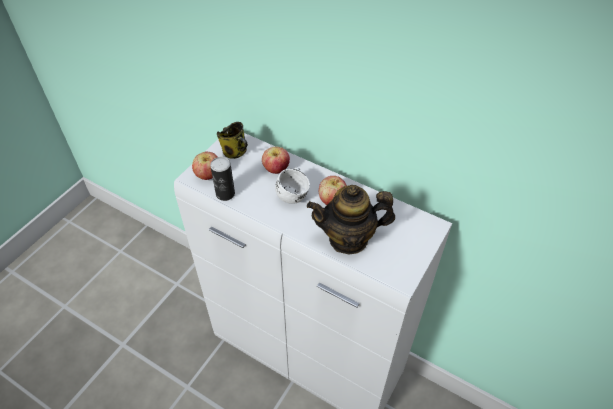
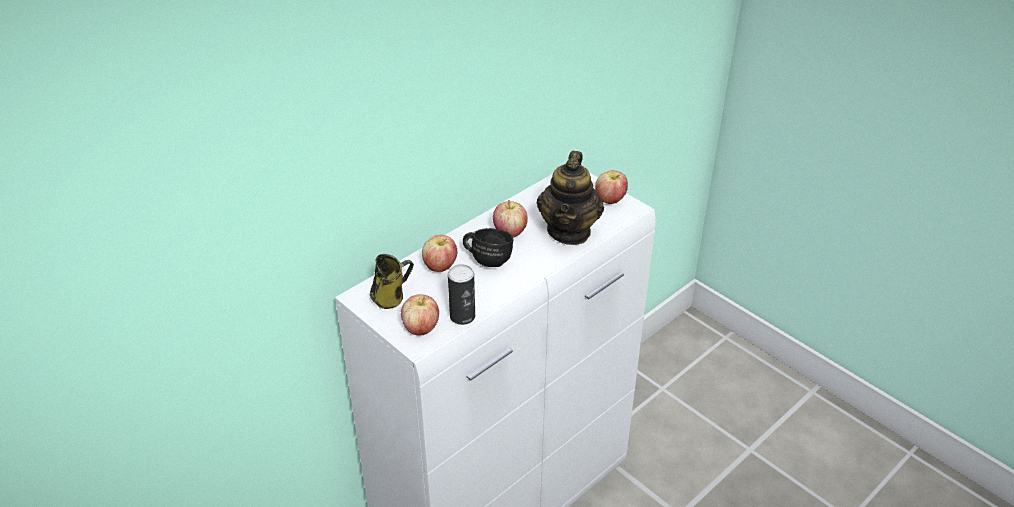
camera: 75 degrees left, 10 degrees down
(294, 194) = (488, 258): white mug -> black mug
(407, 261) = (610, 200): none -> apple

